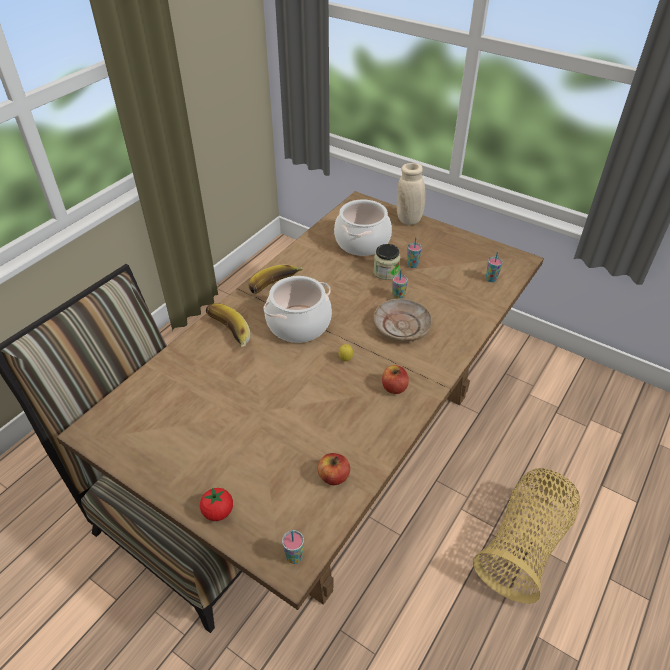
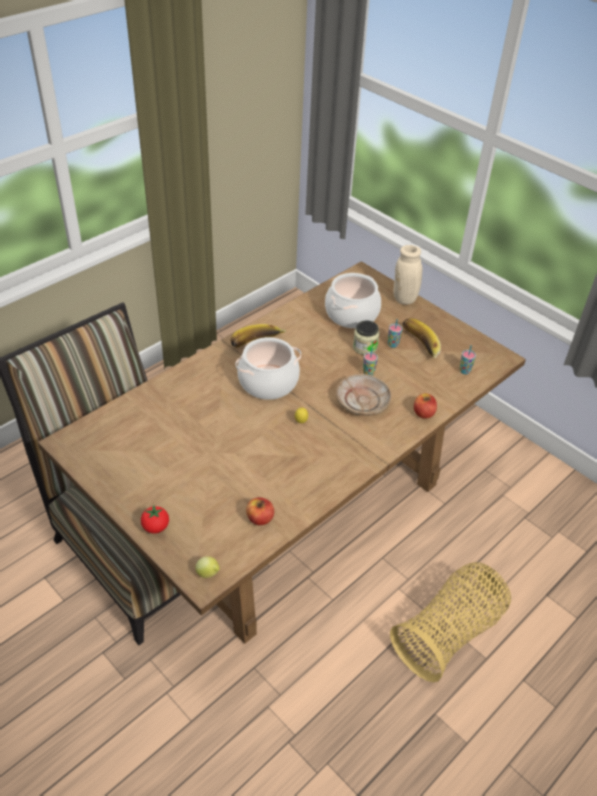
camera: 10 degrees right, 0 degrees up
(227, 333) = (201, 380): banana -> banana (418, 346)
(294, 557) = (208, 574): cup -> lemon
(394, 387) = (337, 454): apple -> apple (423, 413)

